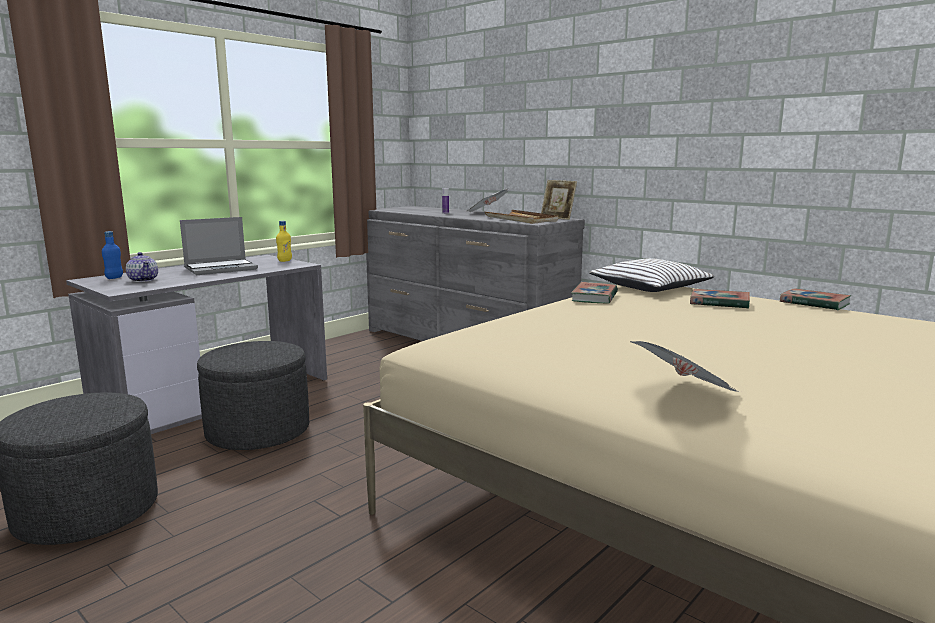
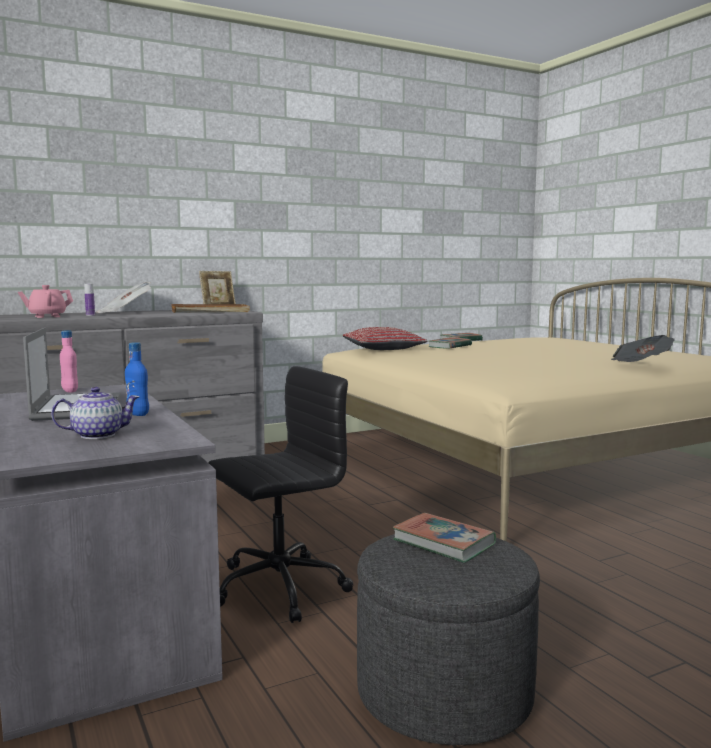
camera: 70 degrees left, 5 degrees down
(114, 277) = (34, 448): blue bottle -> blue bottle (138, 414)
(258, 431) = (277, 588): grey ottoman -> black office chair
(284, 261) = (70, 391): yellow bottle -> pink bottle
(422, 211) = (47, 316): none -> pink teapot
(594, 297) = (409, 355): book -> book (443, 543)
(650, 287) = (383, 348): white pillow -> red pillow

